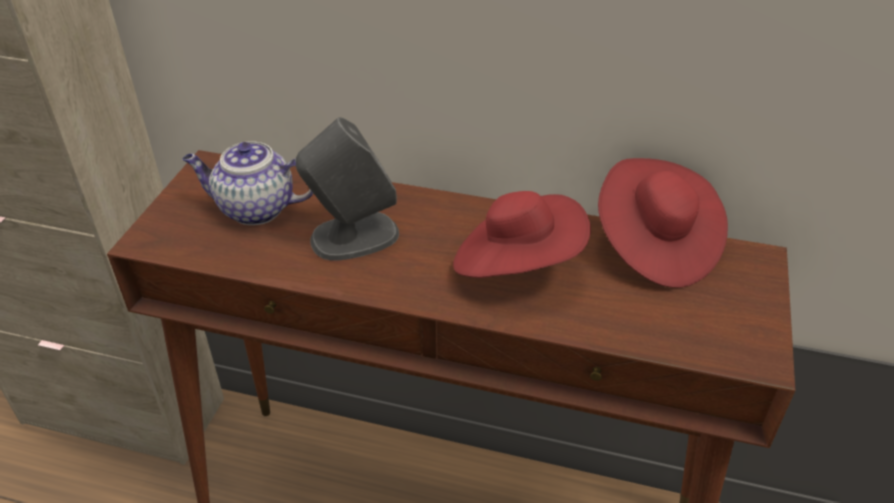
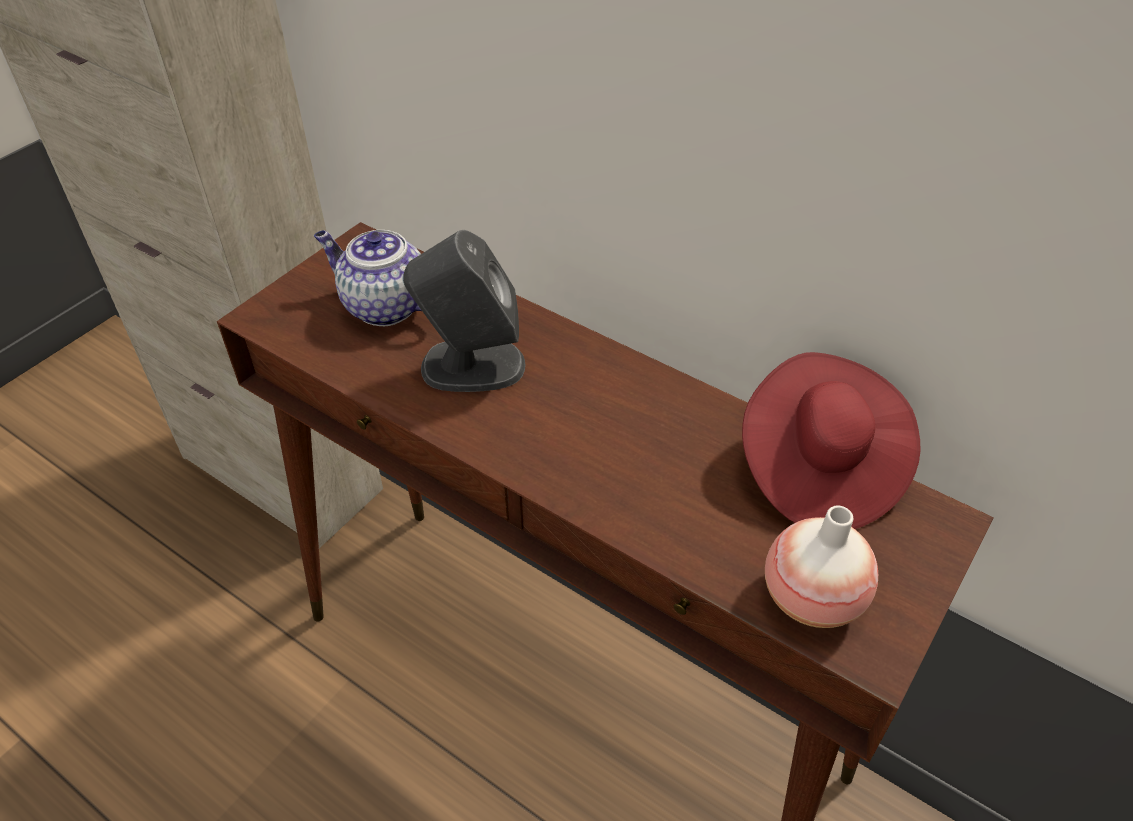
camera: 20 degrees right, 5 degrees up
(517, 264) = (638, 448): red hat -> none
(698, 334) = (812, 598): none -> vase

